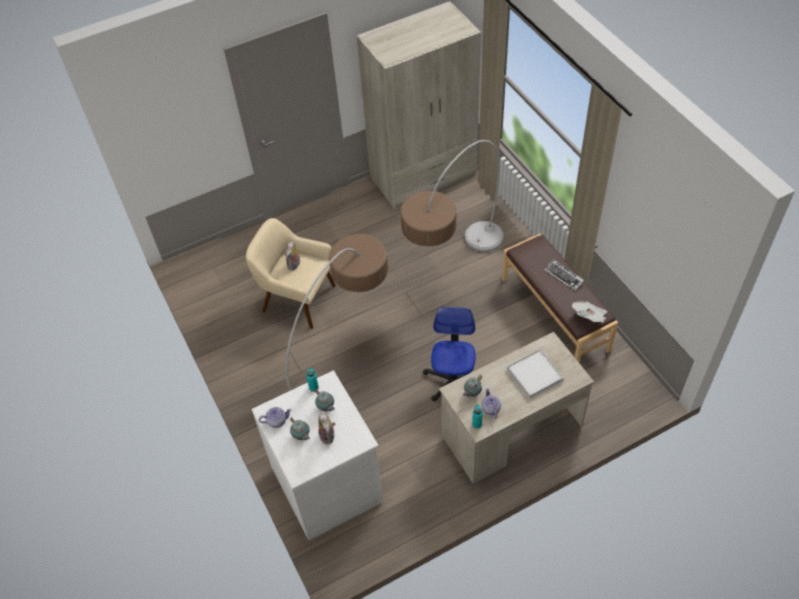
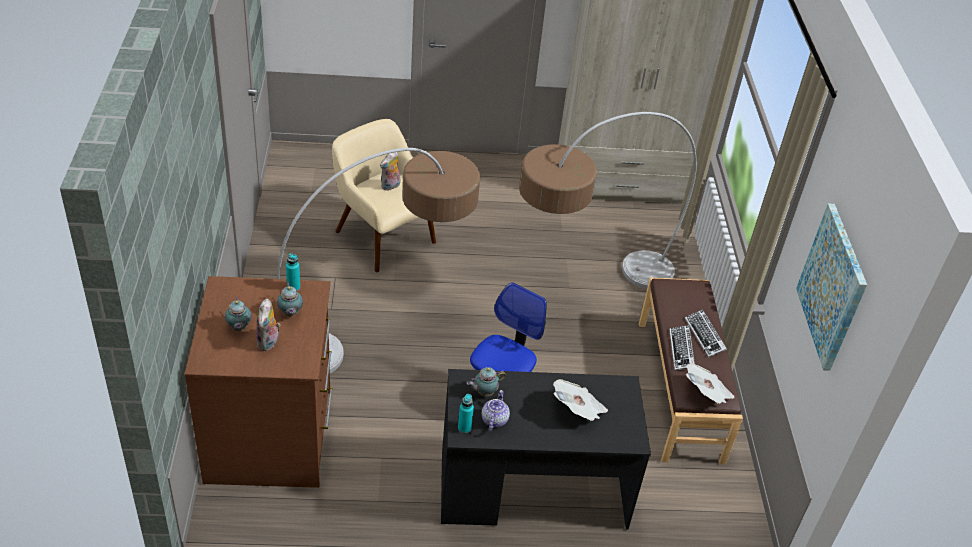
camera: 20 degrees right, 10 degrees down
(277, 421) = (225, 300): teapot -> none
(328, 483) = (272, 436): white dresser -> brown dresser
(511, 431) = (532, 490): beige desk -> black desk
(534, 375) = (578, 410): white tray -> newspaper
(556, 294) = (681, 350): none -> keyboard
(666, 231) = (832, 286): none -> picture

